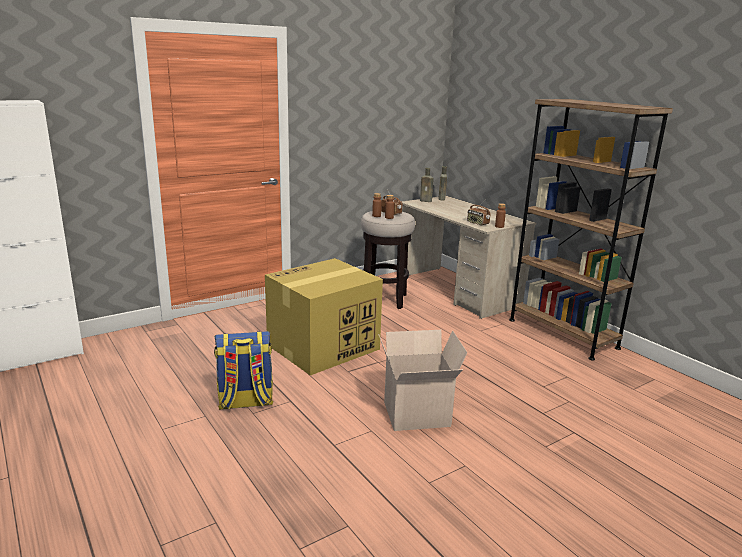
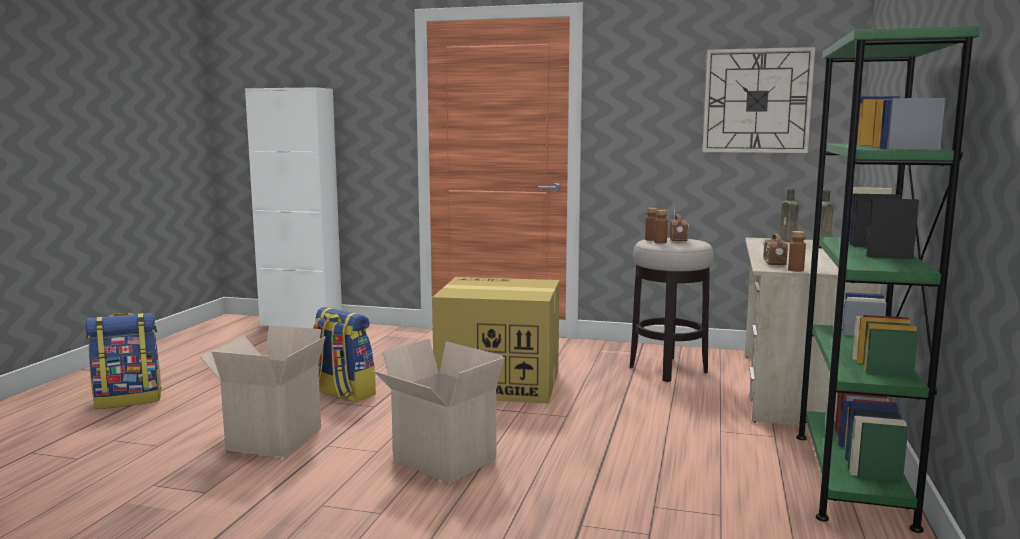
camera: 50 degrees right, 10 degrees down
(63, 507) = (129, 400): none -> backpack
(286, 461) = (273, 438): none -> cardboard box
(396, 108) = (757, 101): none -> wall clock
(562, 333) = (851, 478): brown bookcase -> green bookcase

